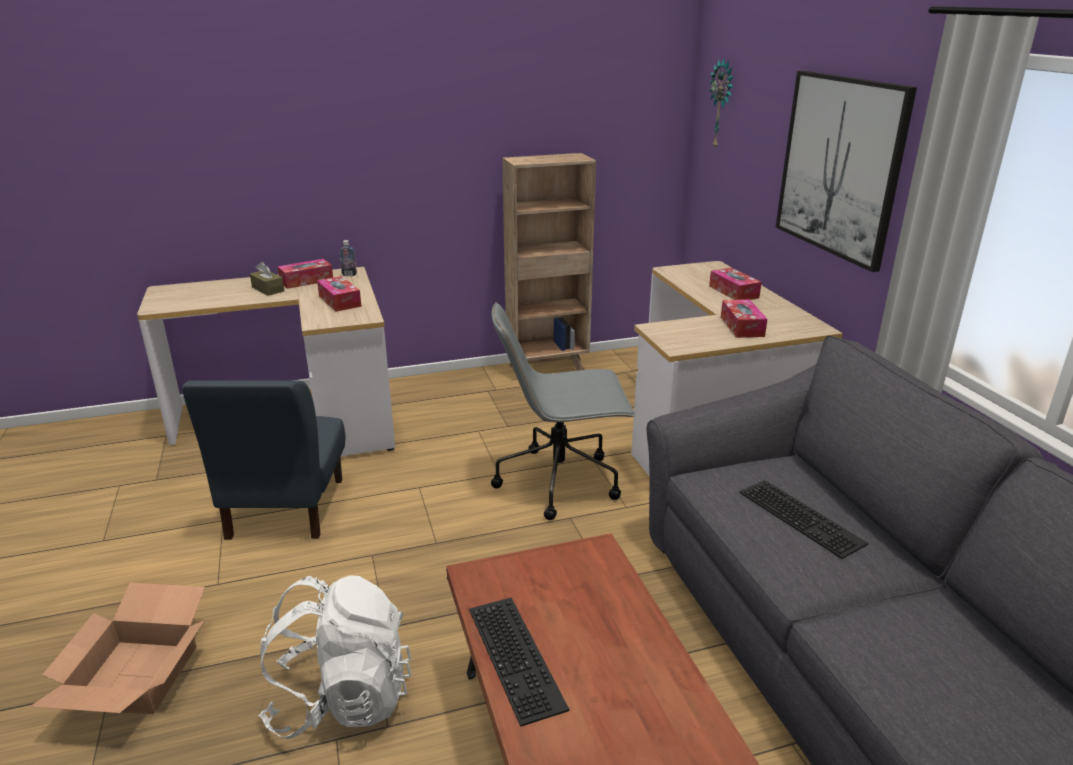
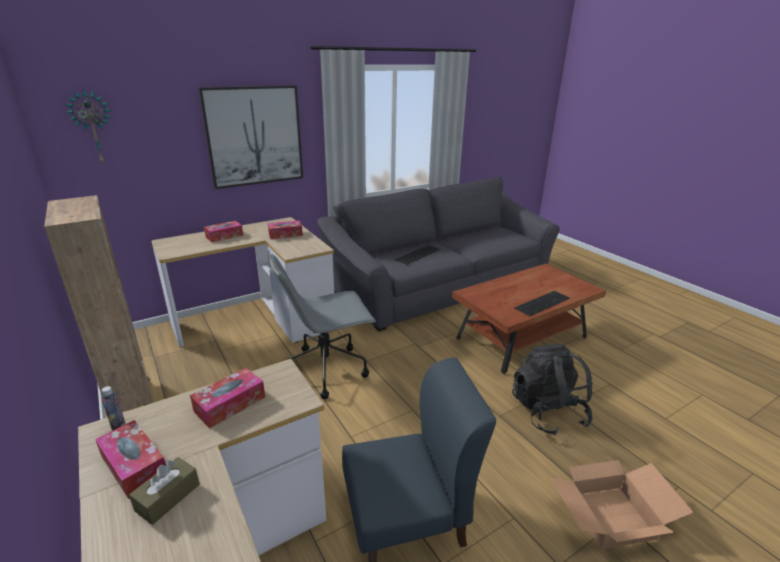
camera: 105 degrees left, 0 degrees up
(341, 699) = (547, 412): white backpack -> black backpack
(560, 481) = (327, 369): grey office chair -> grey office chair turned 90 degrees clockwise

